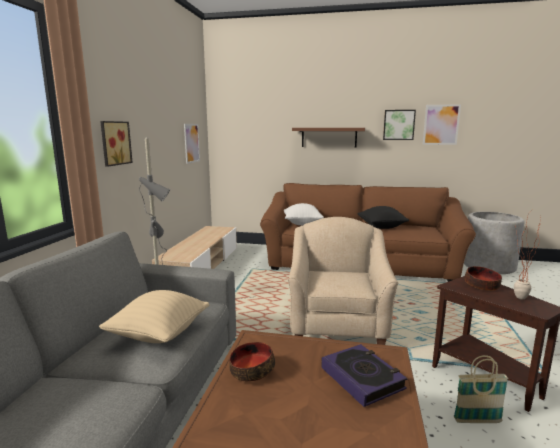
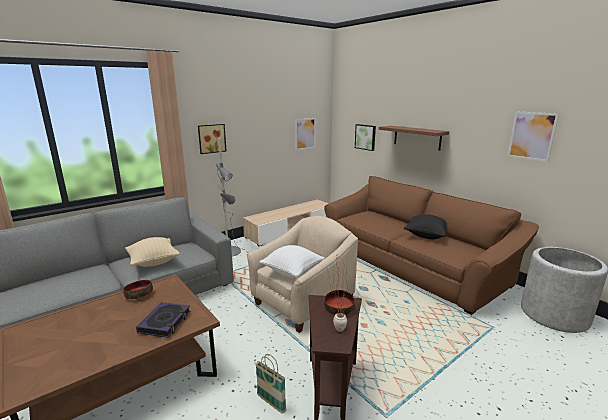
camera: 40 degrees right, 5 degrees up
(302, 224) = (365, 215): white pillow -> white pillow (292, 272)
(398, 125) = (483, 131): picture -> picture (365, 137)

